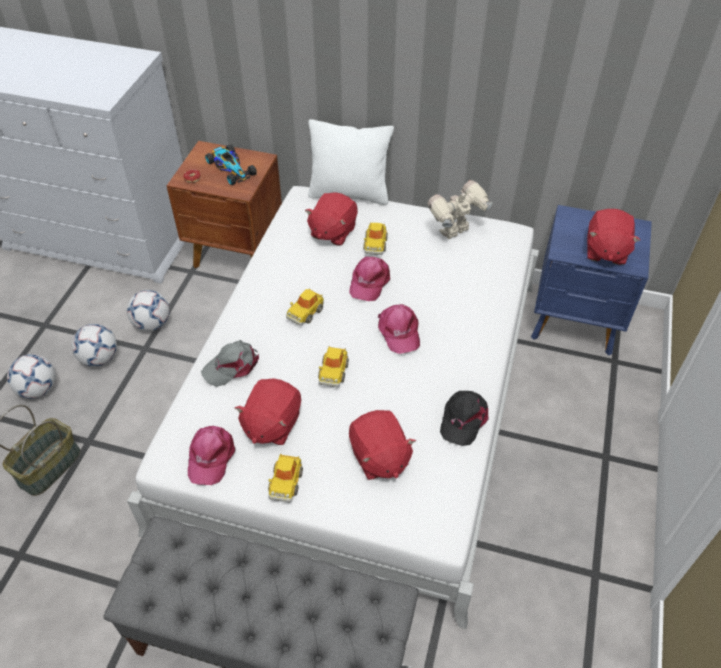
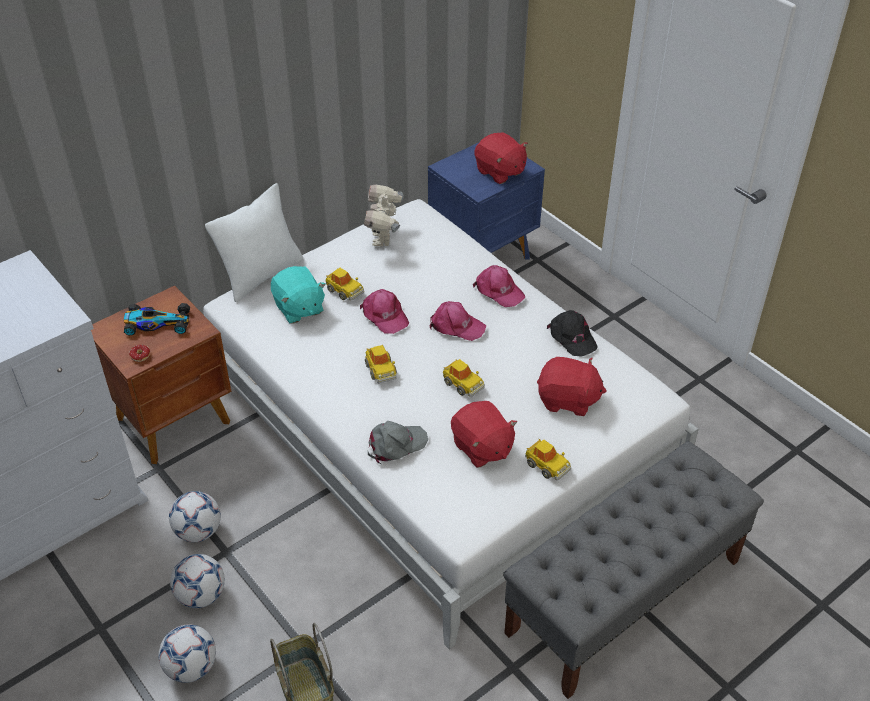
camera: 55 degrees left, 5 degrees down
(211, 456) = (482, 501): pink cap -> pink cap (498, 291)
(232, 366) = (395, 445): grey cap -> grey cap turned 120 degrees counterclockwise
(332, 232) = (298, 308): red plush toy -> turquoise plush toy

